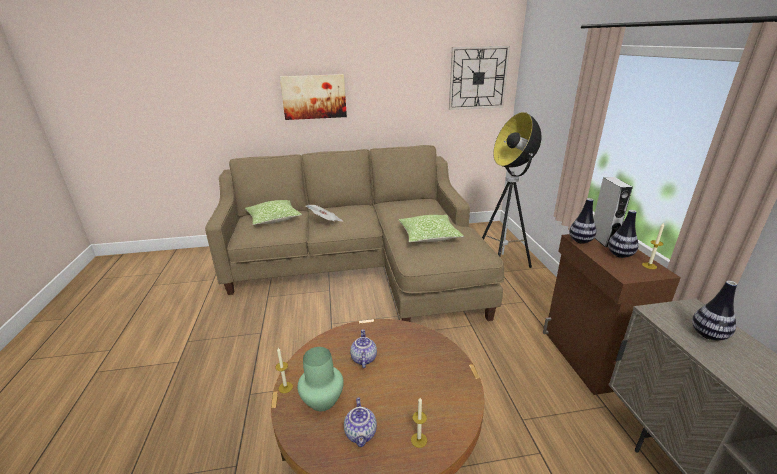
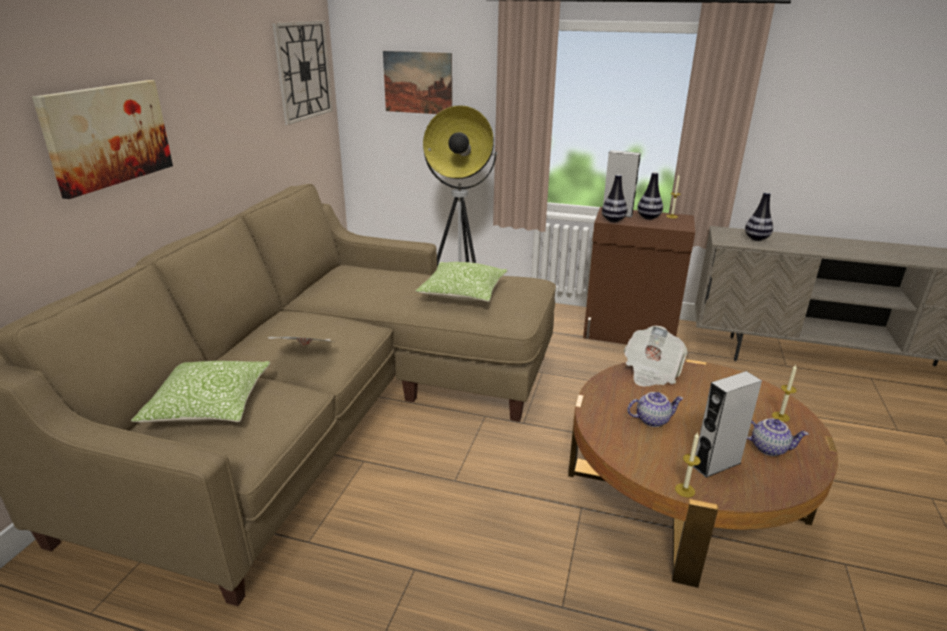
camera: 65 degrees left, 0 degrees up
(323, 401) = (716, 464): green vase -> grey speaker
(363, 358) = (652, 419): teapot -> teapot turned 150 degrees clockwise
(433, 347) = (651, 371): none -> newspaper
(547, 93) = (418, 83): none -> picture

